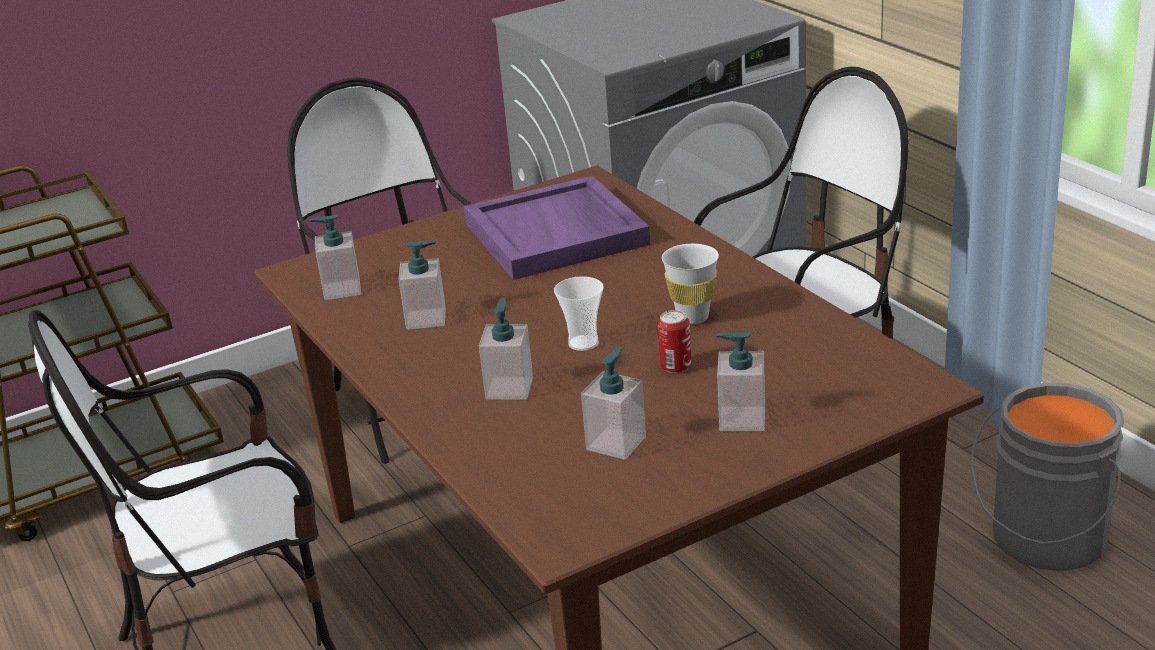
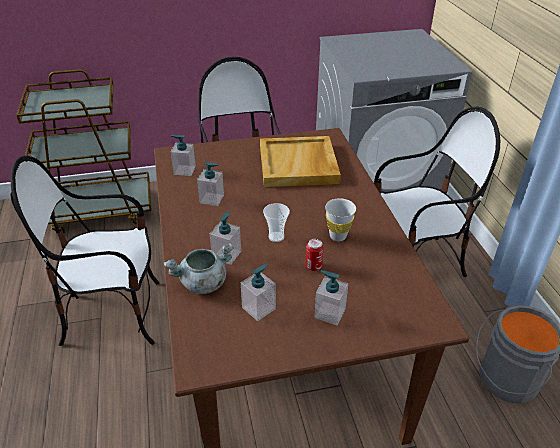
camera: 15 degrees right, 10 degrees up
(494, 436) = (203, 283): none -> grey cooking pot
(557, 234) = (298, 164): purple tray -> beige tray

